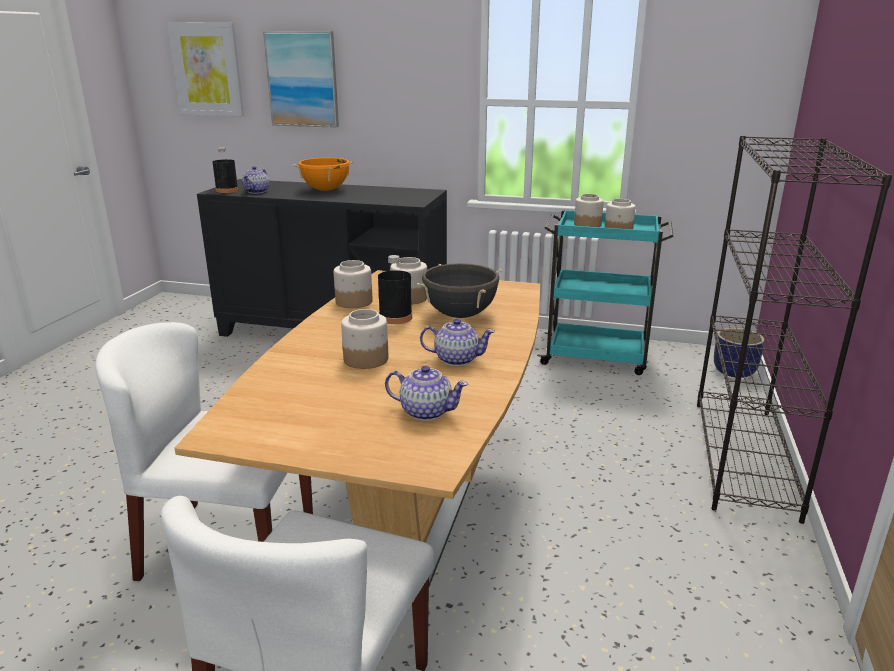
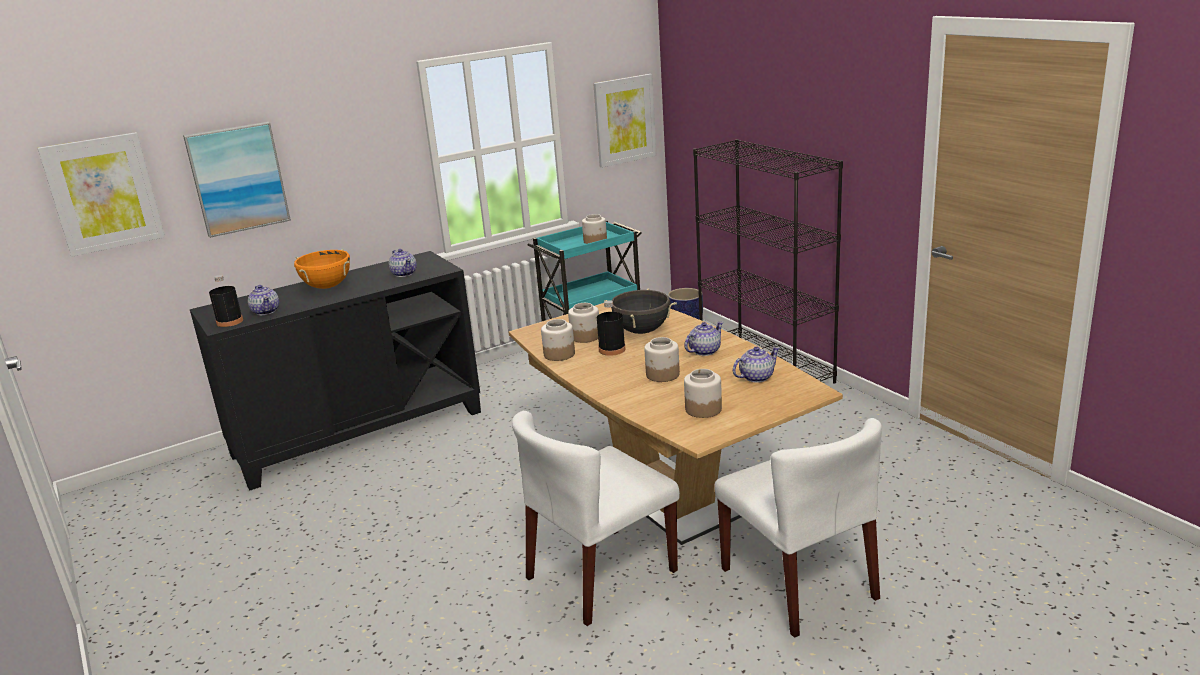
camera: 45 degrees left, 0 degrees up
(385, 197) = (404, 273): none -> teapot
(587, 225) = (565, 244): jar -> jar (703, 409)
(734, 103) = (624, 120): none -> picture

